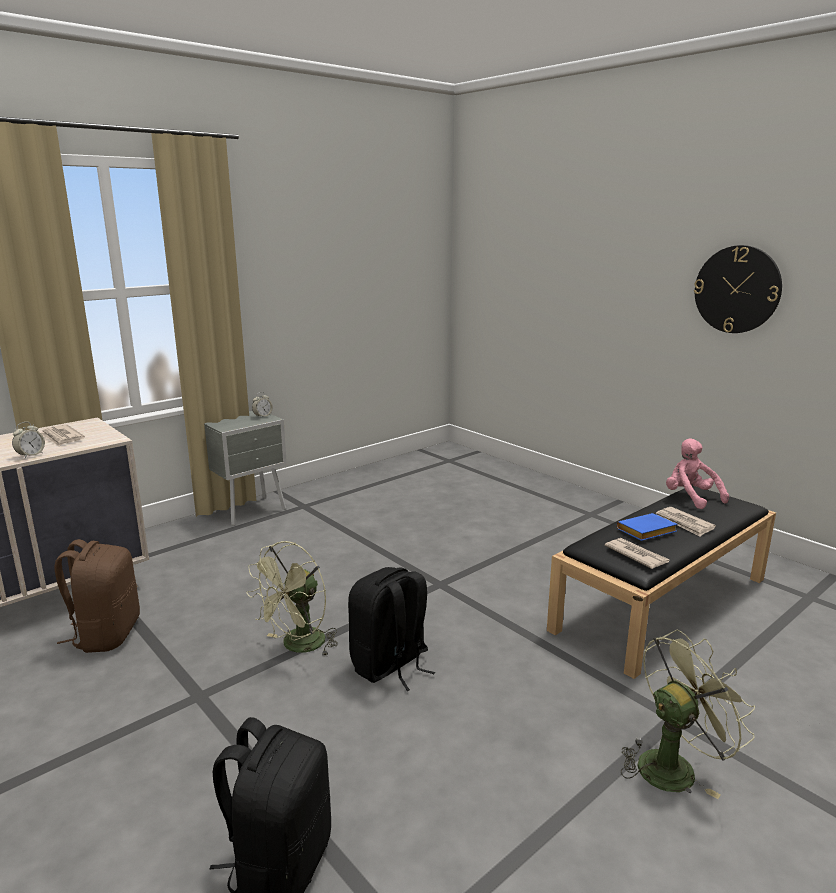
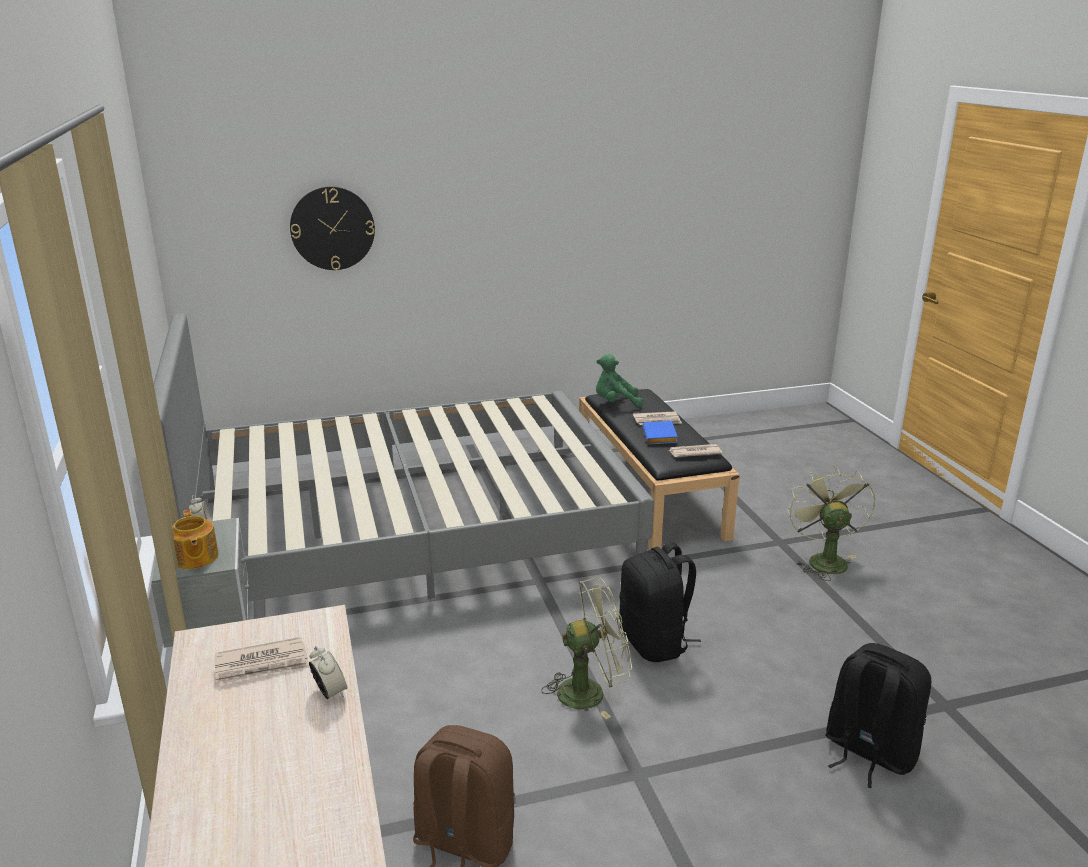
camera: 65 degrees left, 5 degrees up
(228, 422) = (195, 558): none -> teapot
(298, 646) = (590, 691): green fan -> green fan turned 75 degrees counterclockwise
(463, 514) = (408, 526): none -> grey bed
(690, 498) = (615, 403): pink plush toy -> green plush toy
(737, 289) = (555, 216): wall clock -> wall clock (332, 228)

